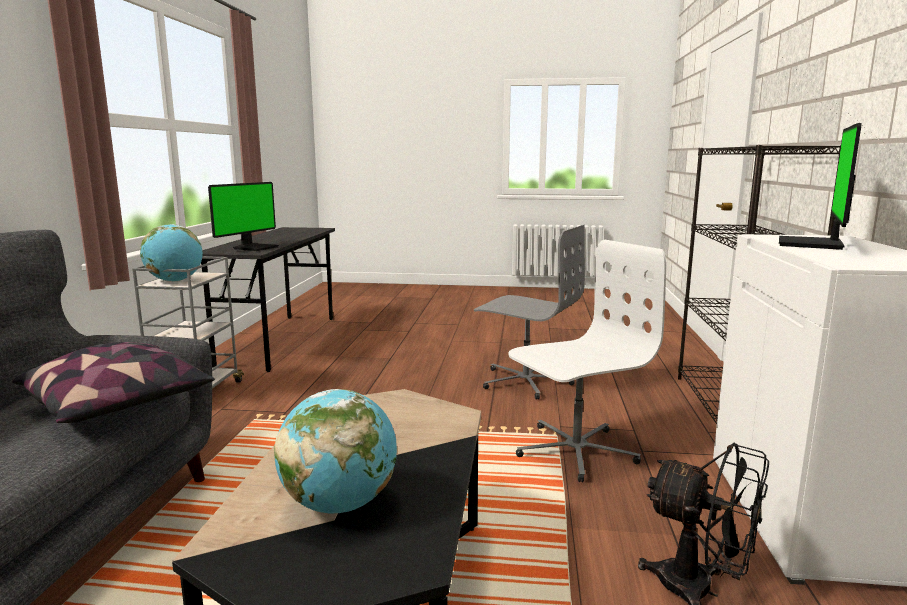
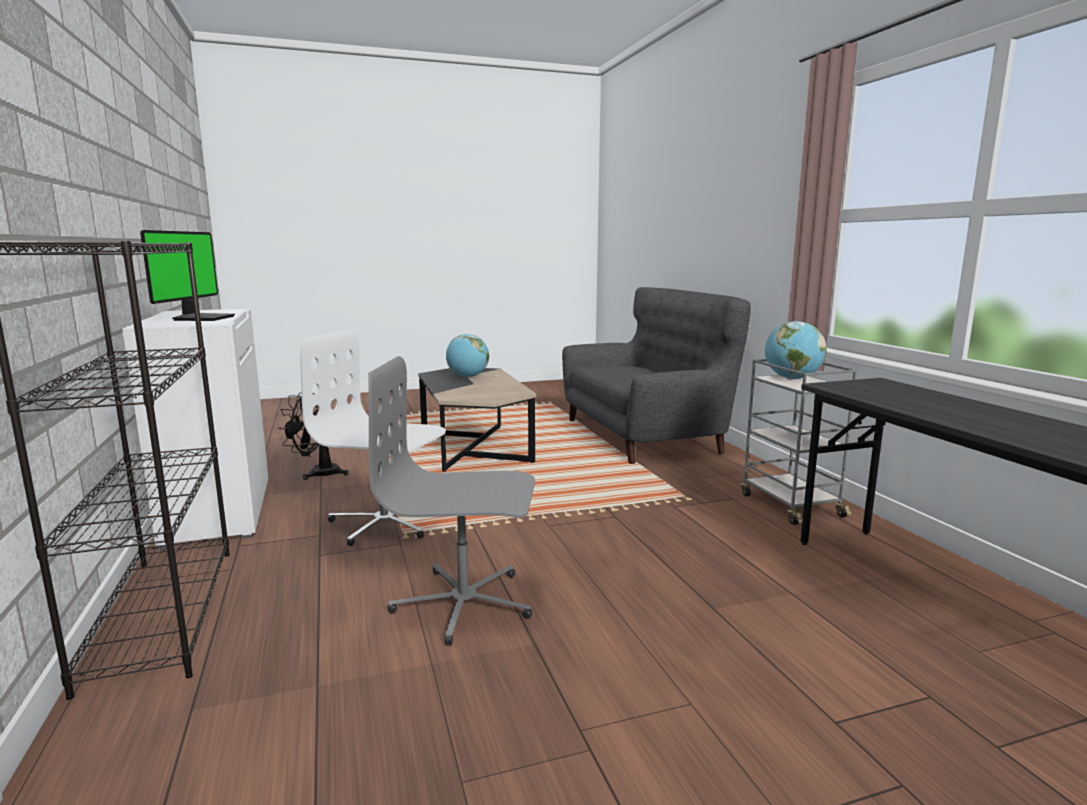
camera: 155 degrees right, 0 degrees up
(119, 405) = (627, 383): pillow -> none
(254, 247) = (875, 393): monitor -> none
(574, 451) = (384, 523): white office chair -> white office chair turned 75 degrees clockwise

